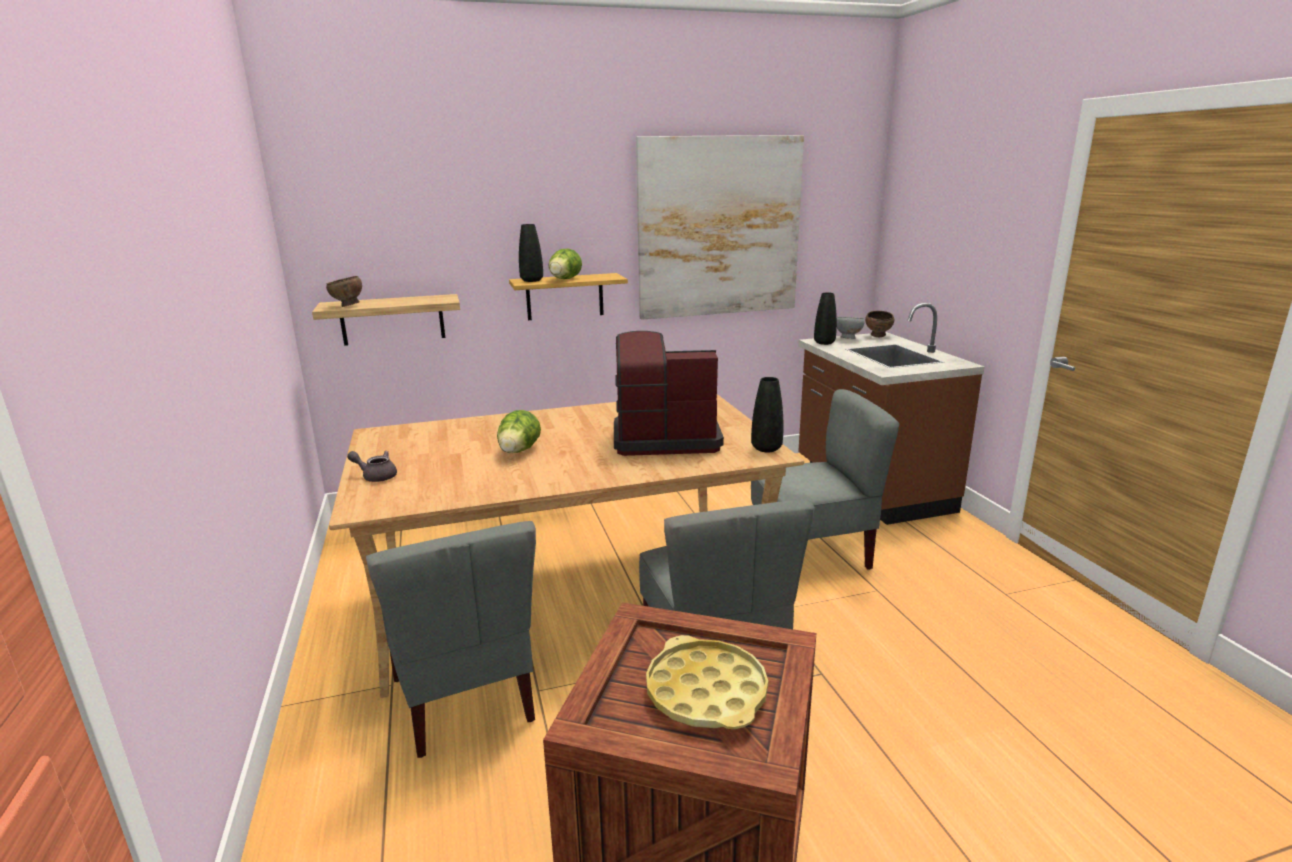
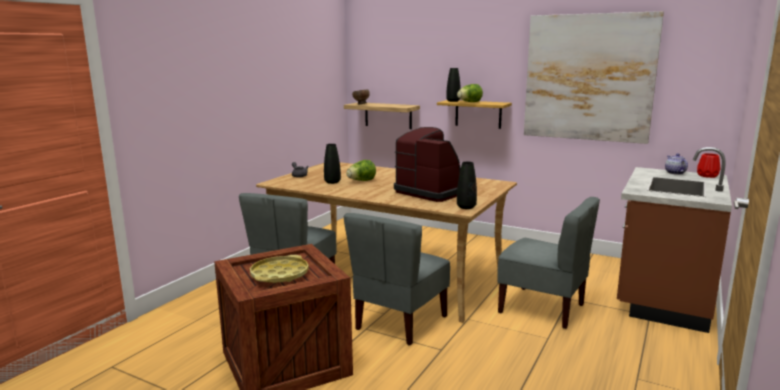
camera: 45 degrees right, 5 degrees down
(824, 343) = (647, 171): black vase -> black vase (332, 182)
(847, 339) = (674, 173): grey bowl -> teapot
(878, 336) = (708, 176): brown bowl -> red vase

